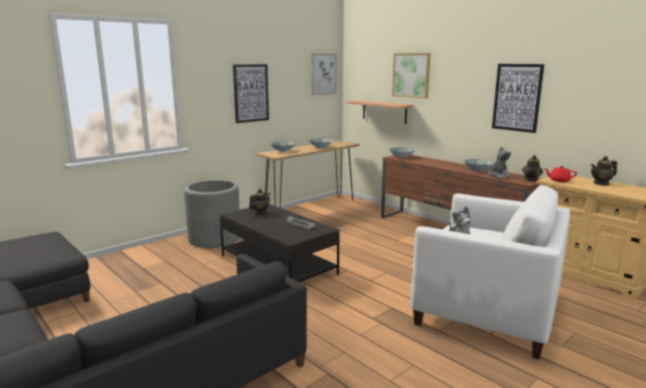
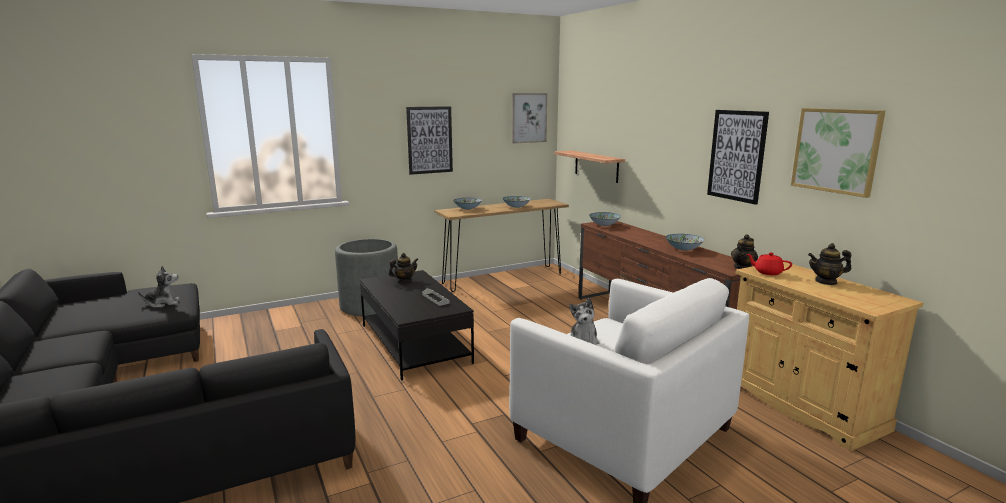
camera: 15 degrees right, 0 degrees up
(411, 75) = (624, 122): picture -> picture (836, 150)
(497, 176) = (702, 258): plush toy -> plush toy (163, 303)

